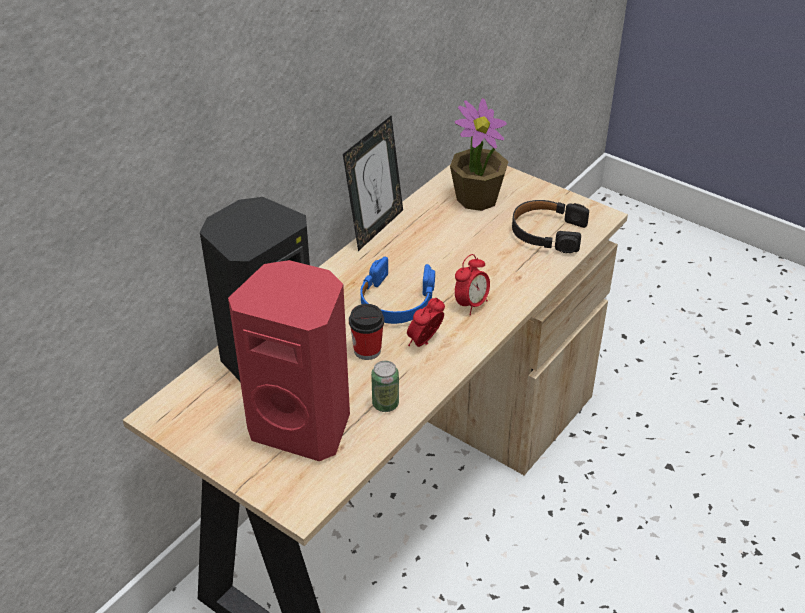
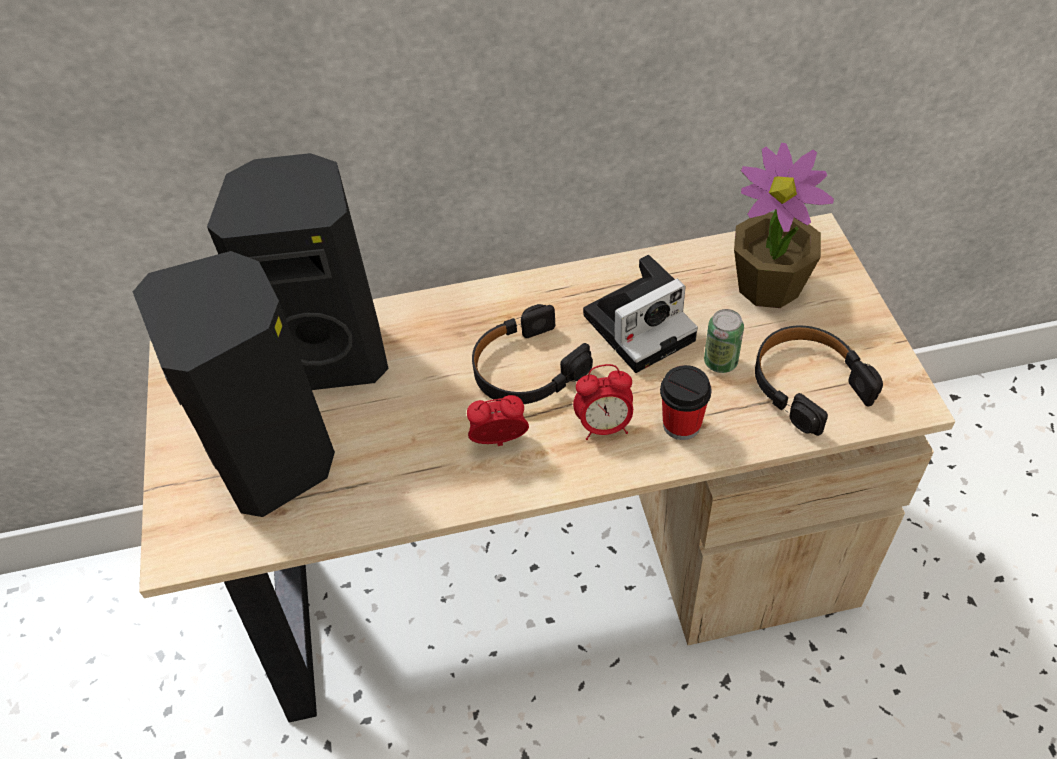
camera: 45 degrees right, 10 degrees up
(303, 425) = (278, 458): red speaker -> black speaker
(367, 350) = (431, 411): cup -> cup (681, 424)
(375, 228) = (606, 260): picture frame -> none
(385, 404) = (377, 491): can -> can (720, 362)
(396, 301) = (527, 369): blue headphones -> black headphones
(433, 249) = (641, 325): none -> camera

